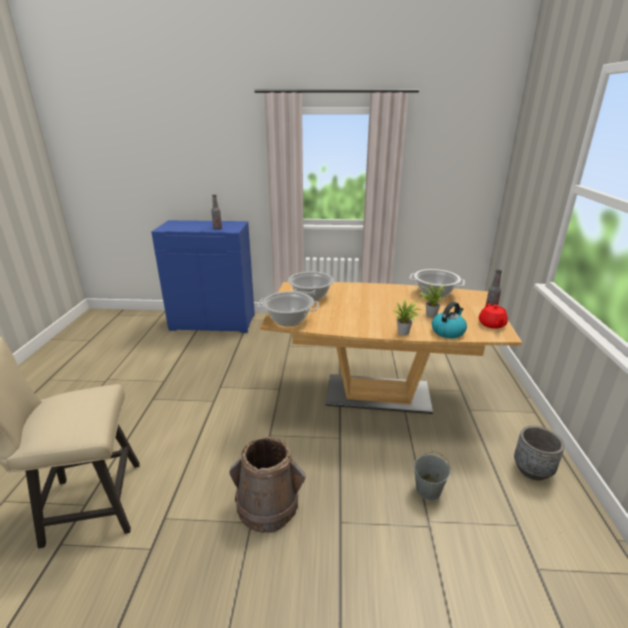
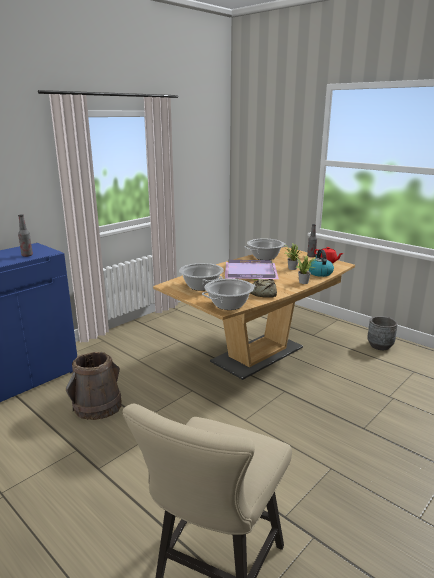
camera: 50 degrees left, 5 degrees down
(268, 505) = (321, 453): brown bucket -> brown bucket (97, 406)
(339, 323) = (263, 293): none -> bread
(382, 301) = (251, 272): none -> purple tray
(428, 489) = (365, 383): grey bucket -> none

